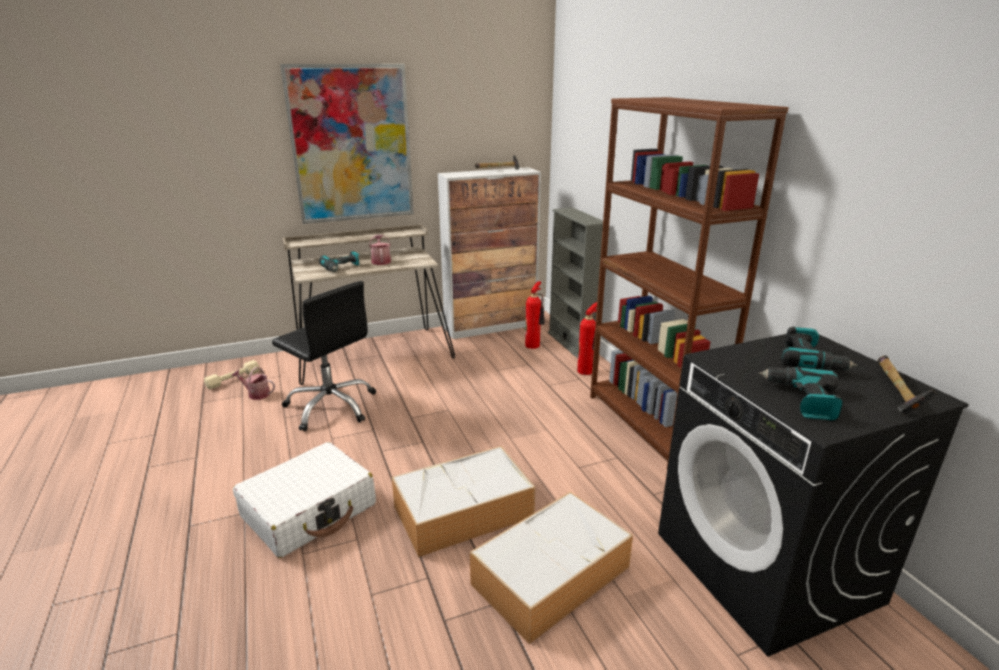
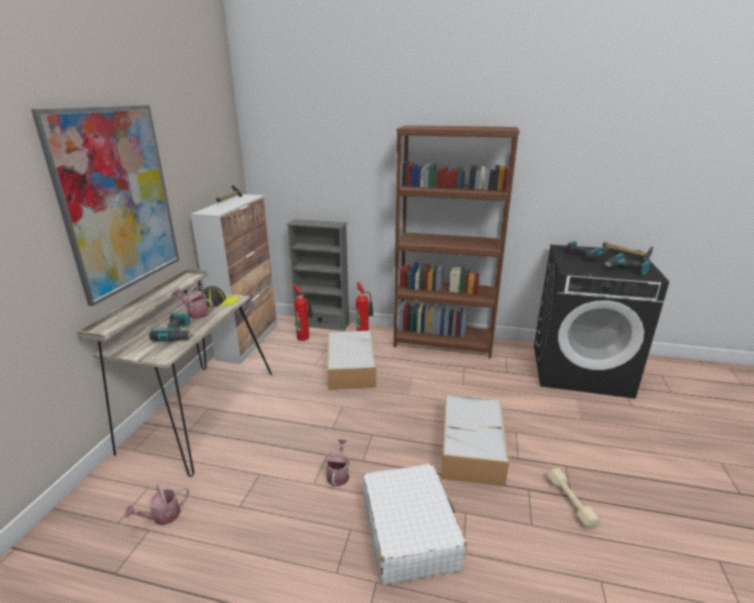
camera: 55 degrees left, 0 degrees up
(233, 379) = (98, 529): beige dumbbell -> beige dumbbell (571, 502)
(331, 406) = (259, 467): black office chair -> none
(353, 445) = (338, 474): none -> watering can
(411, 259) = (219, 301): none -> cap
(552, 574) = (551, 435): storage box -> storage box (350, 367)

